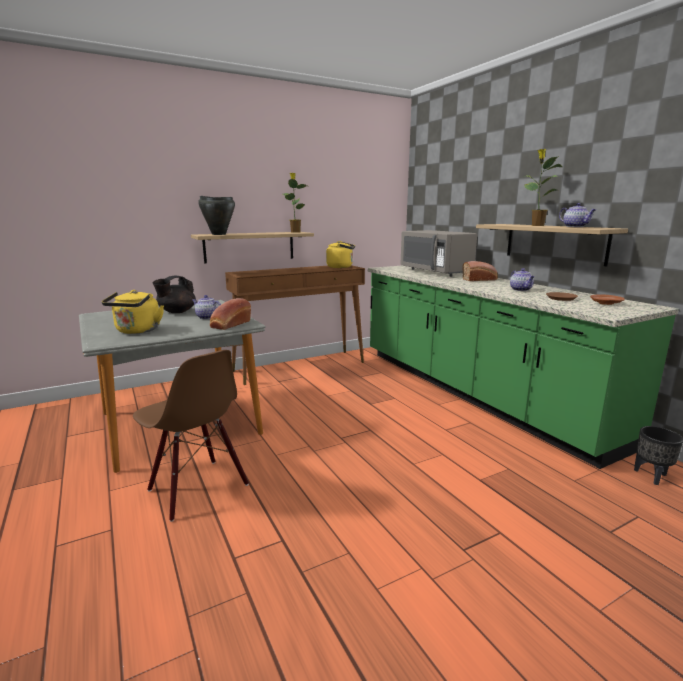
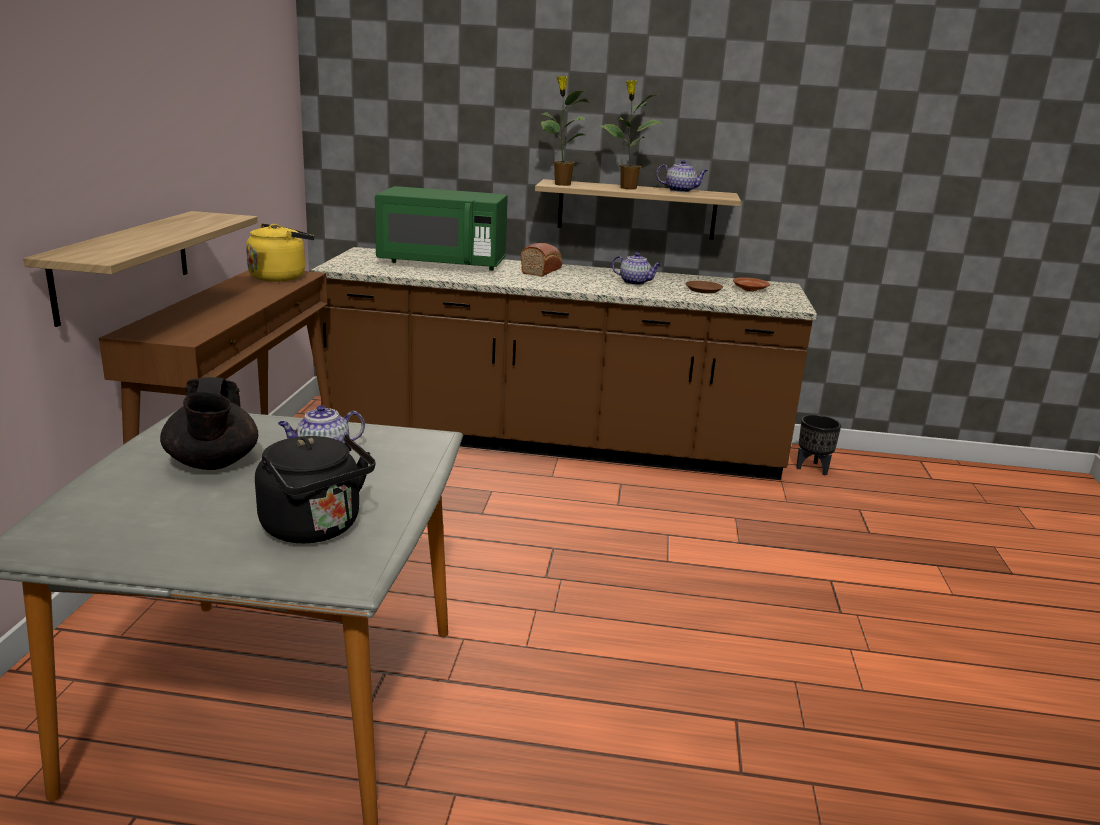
camera: 55 degrees left, 5 degrees up
(137, 331) = (315, 529): yellow kettle -> black kettle
(197, 488) = (539, 753): brown chair -> none
(218, 234) = (109, 249): black cooking pot -> none
(230, 324) = (415, 451): bread -> none
(295, 232) = (205, 216): potted plant -> potted plant (561, 184)
(435, 272) = (442, 263): grey microwave -> green microwave
(473, 392) = (553, 442): green counter -> brown counter

